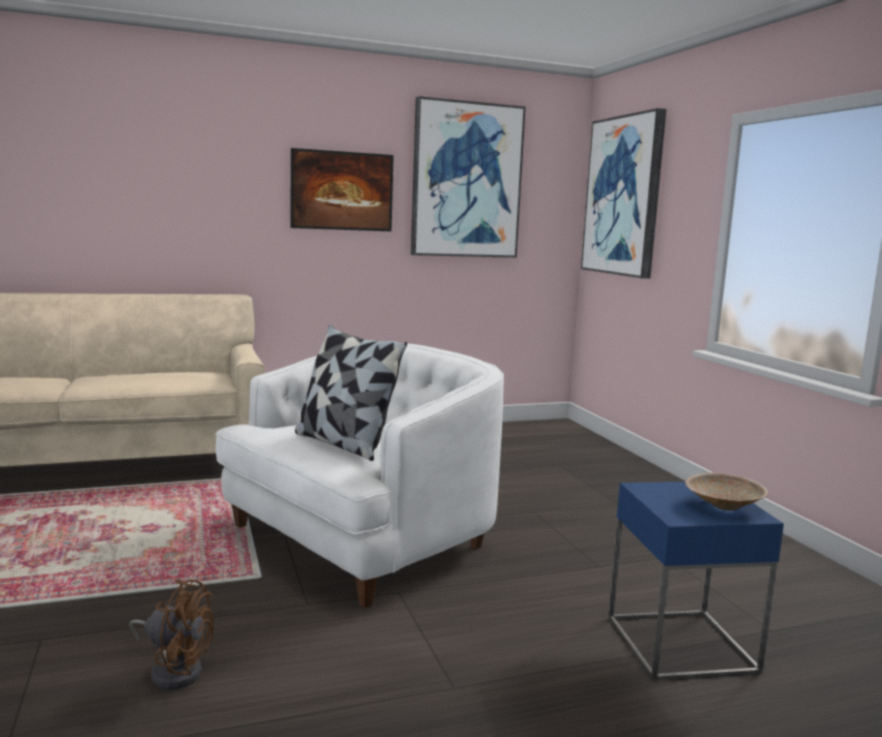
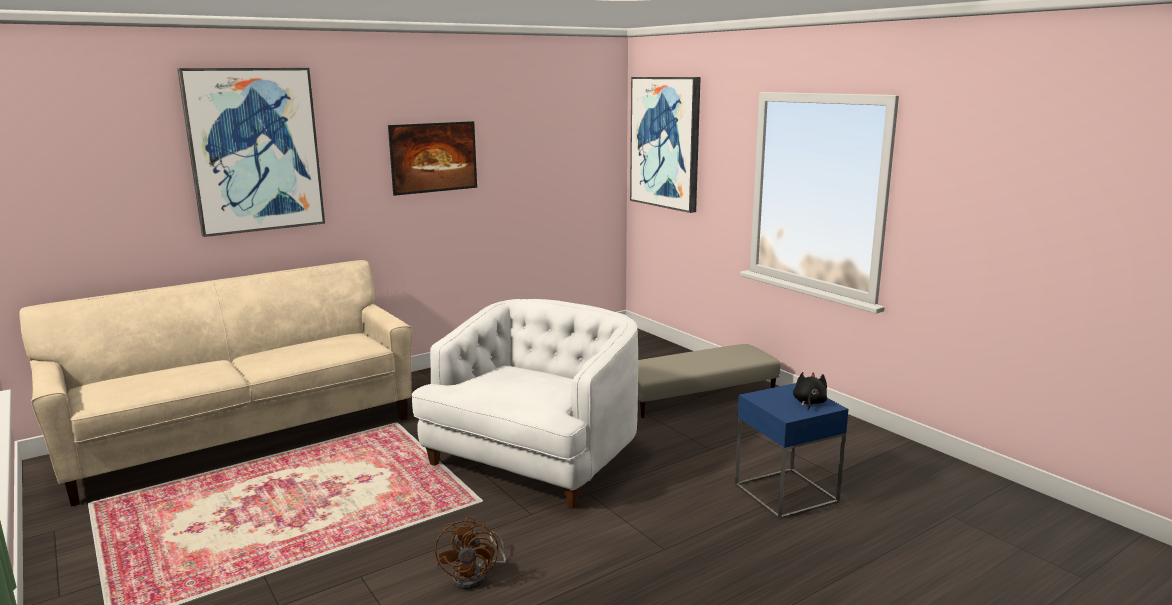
camera: 15 degrees left, 5 degrees up
(174, 670) = (476, 576): brown fan -> brown fan turned 90 degrees clockwise
(344, 444) = (529, 391): pillow -> none
(466, 180) = (533, 136): picture -> picture (254, 150)
(613, 501) = (696, 395): none -> beige ottoman
(722, 507) = (809, 403): beige bowl -> black plush toy

